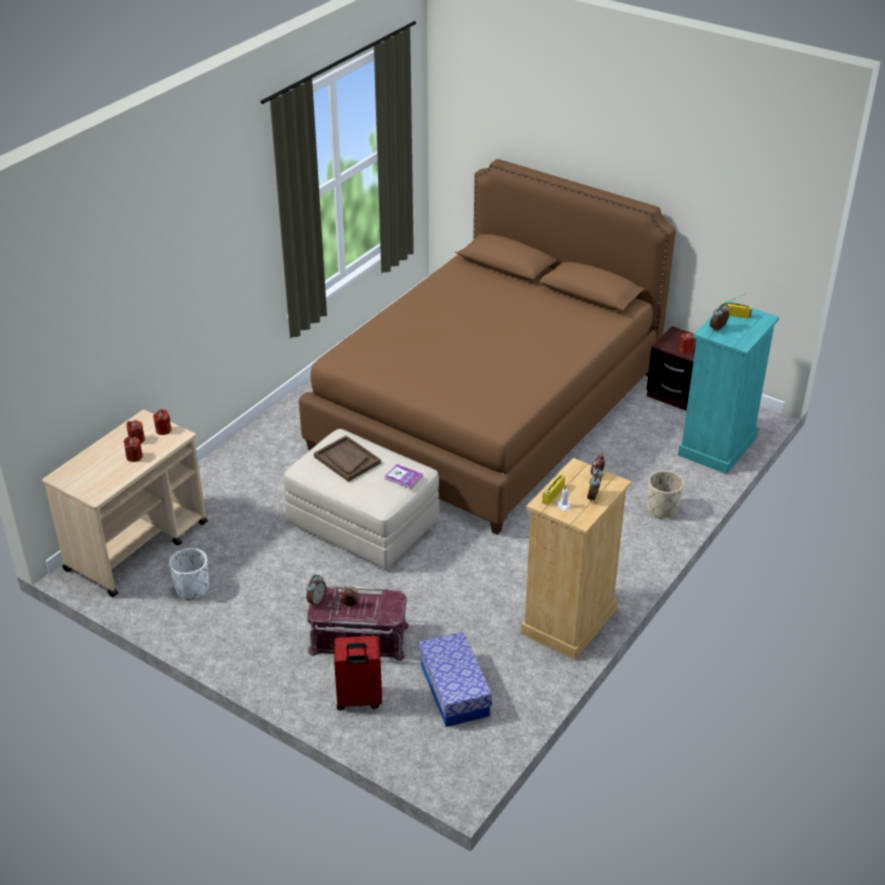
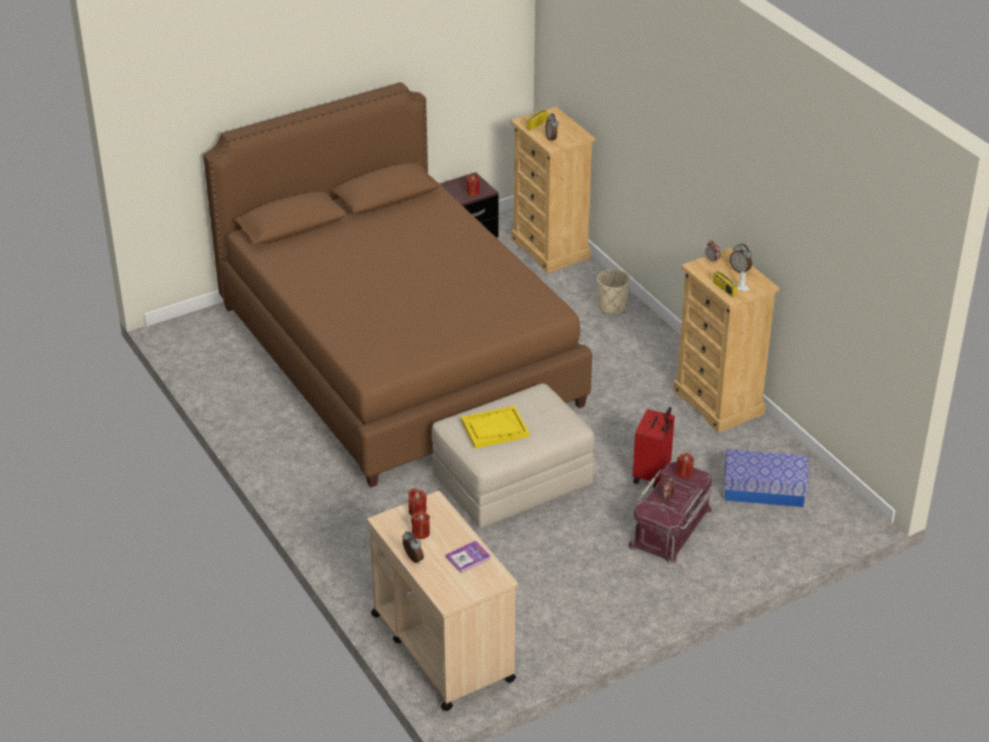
camera: 65 degrees left, 0 degrees up
(134, 457) = (450, 540): red candle -> red candle (684, 473)
(192, 589) = (536, 620): white planter -> none
(316, 601) = (653, 516): alarm clock -> alarm clock (412, 559)
(347, 460) = (494, 429): brown tray -> yellow tray
(359, 700) = (747, 548): red suitcase -> red suitcase (652, 475)
(403, 477) = (545, 402): book -> book (468, 558)
(717, 446) = (551, 249): turquoise dresser -> beige dresser

